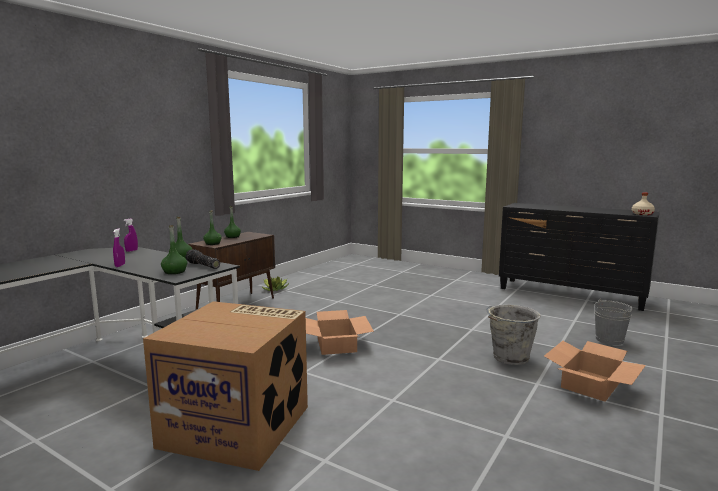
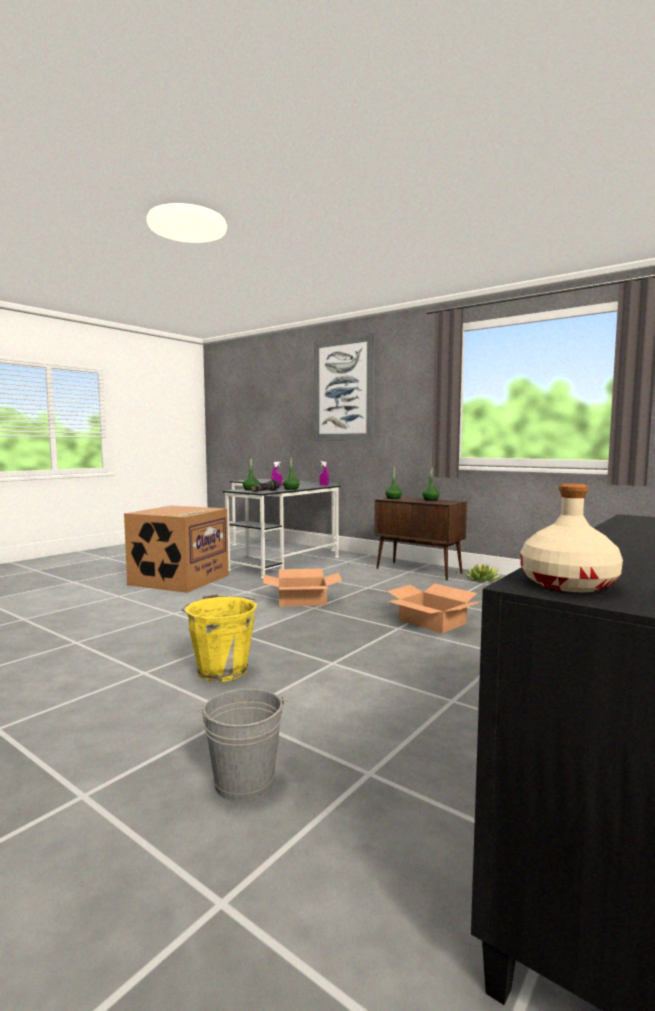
camera: 95 degrees right, 5 degrees down
(82, 117) = (343, 389): none -> picture
(509, 358) = (222, 670): grey bucket -> yellow bucket
(591, 384) = (109, 705): cardboard box -> cardboard box (432, 622)

